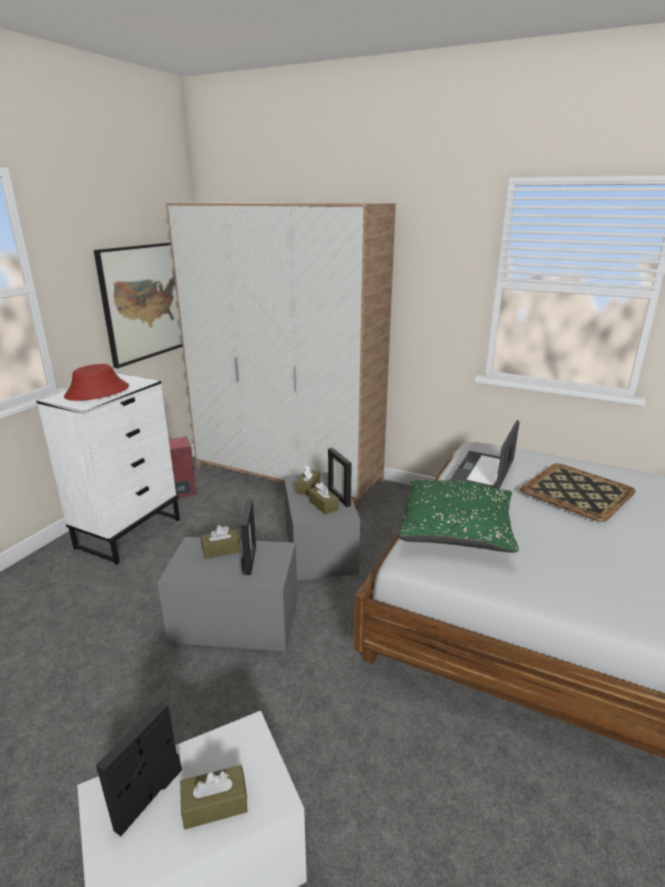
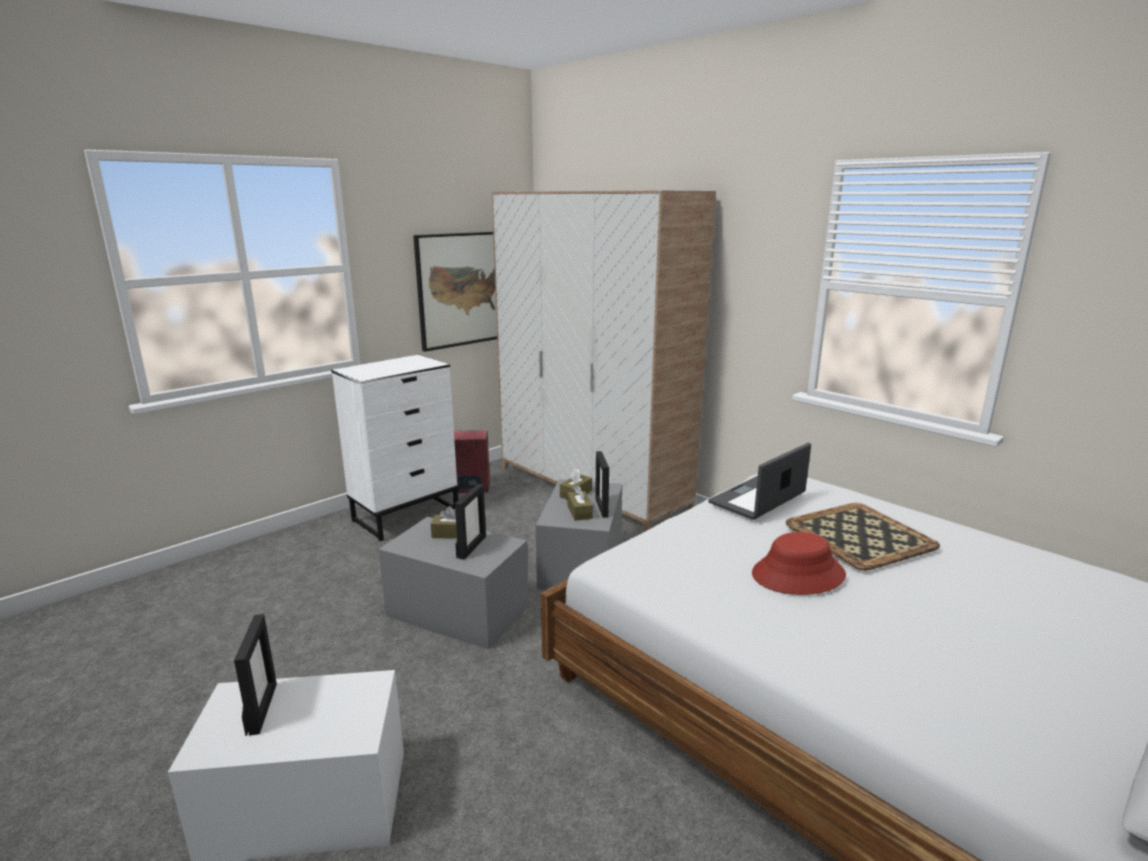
camera: 20 degrees right, 5 degrees down
(97, 392) = (386, 368): red hat -> red hat (798, 575)
(149, 799) = (262, 708): picture frame -> picture frame turned 120 degrees clockwise
(215, 804) = (308, 728): brown tissue box -> none
(456, 532) = (676, 550): green pillow -> none

